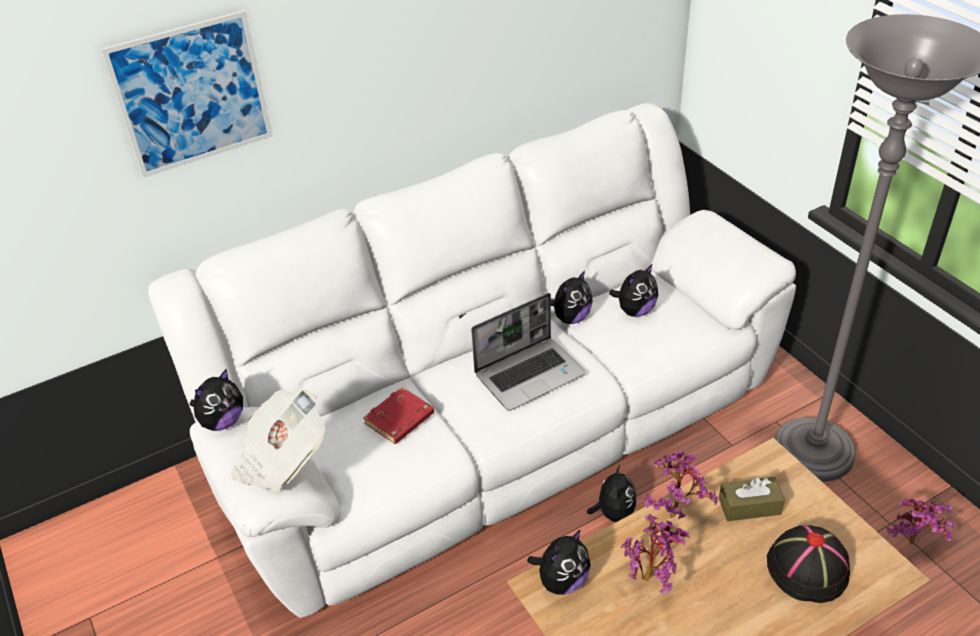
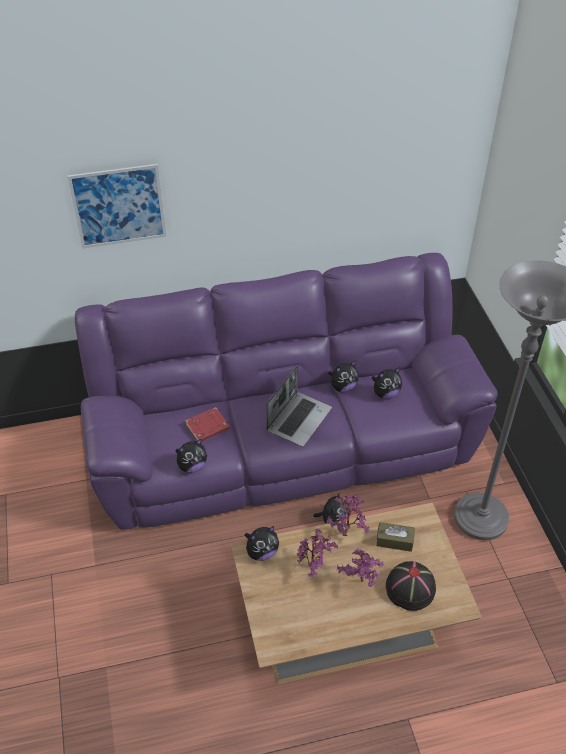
camera: 15 degrees right, 5 degrees up
(222, 421) = (99, 402): plush toy -> plush toy (192, 466)
(281, 458) = (123, 435): newspaper -> none
(497, 425) = (283, 443): white sofa -> purple sofa
(530, 374) = (298, 419): laptop -> laptop turned 45 degrees counterclockwise
(913, 546) = (515, 596): potted plant -> potted plant (361, 584)

